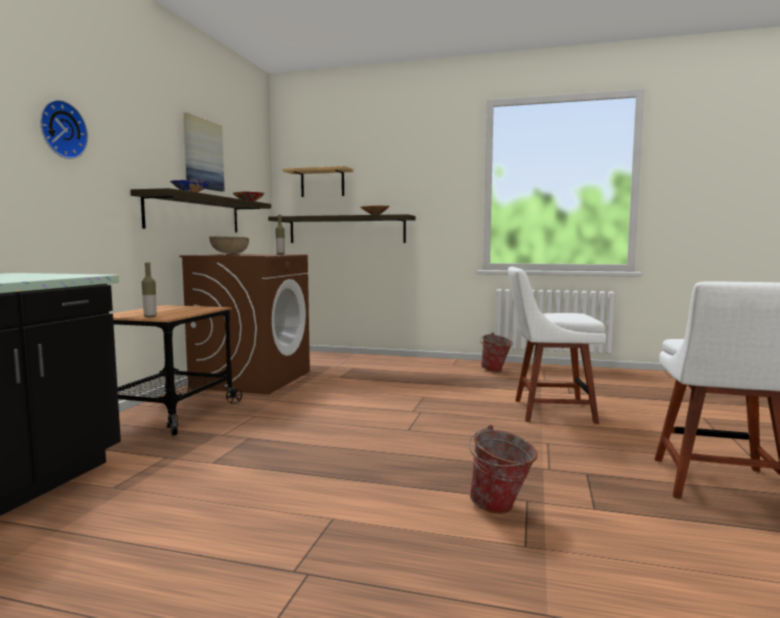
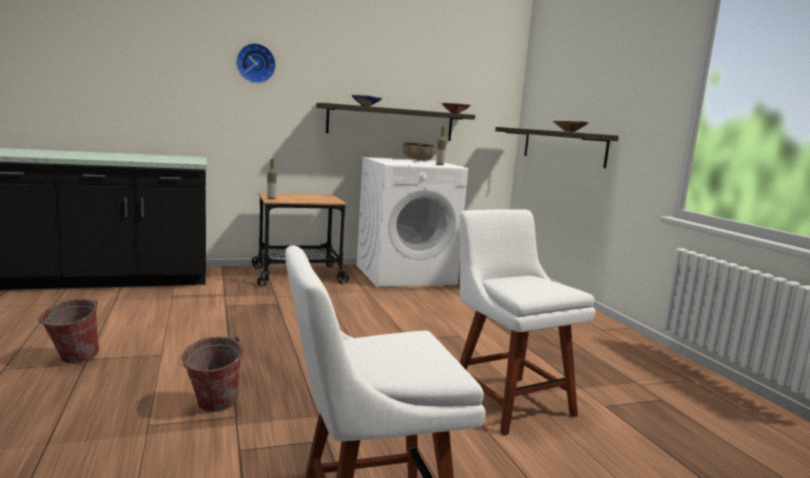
camera: 55 degrees right, 5 degrees up
(203, 154) = (409, 69): picture -> none
(252, 379) = (405, 274): brown washing machine -> white washing machine
(322, 183) = (553, 92): shelf -> none
(495, 370) = (622, 352): bucket -> bucket (71, 360)

